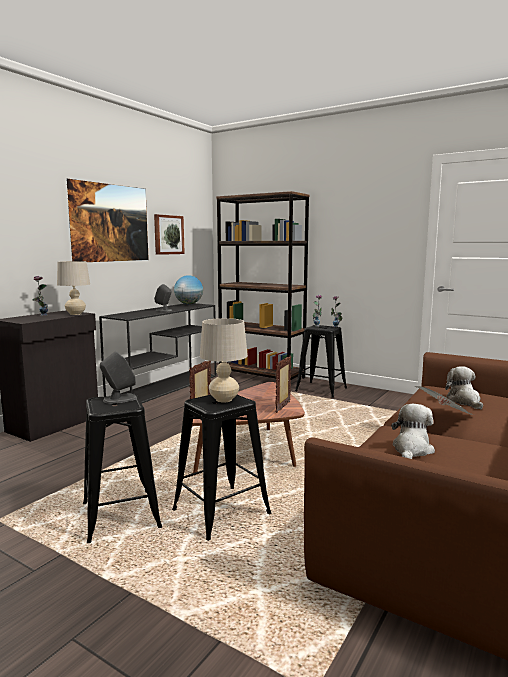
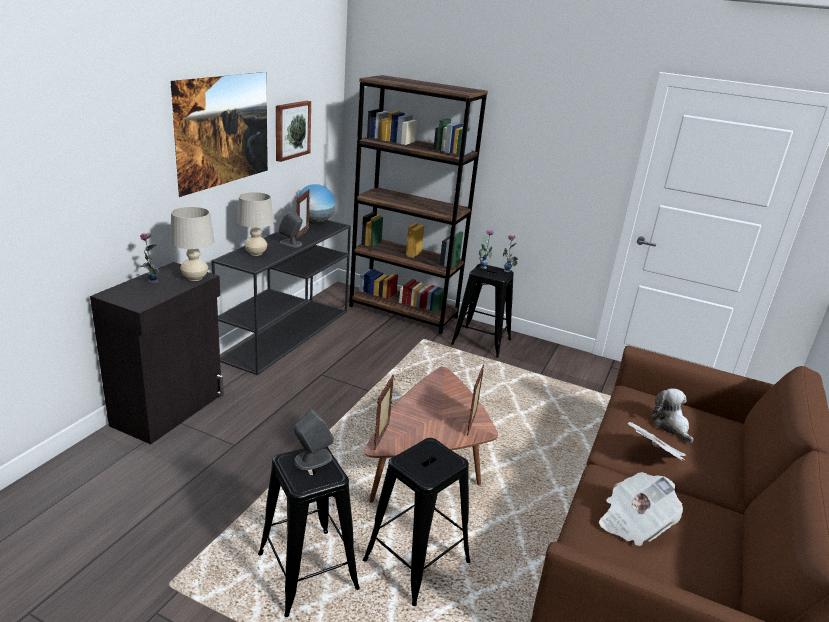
camera: 10 degrees left, 15 degrees up
(175, 308) = (302, 234): none -> picture frame
(224, 399) = (432, 458): beige table lamp -> beige table lamp (256, 253)
(411, 450) = (634, 523): plush toy -> newspaper

